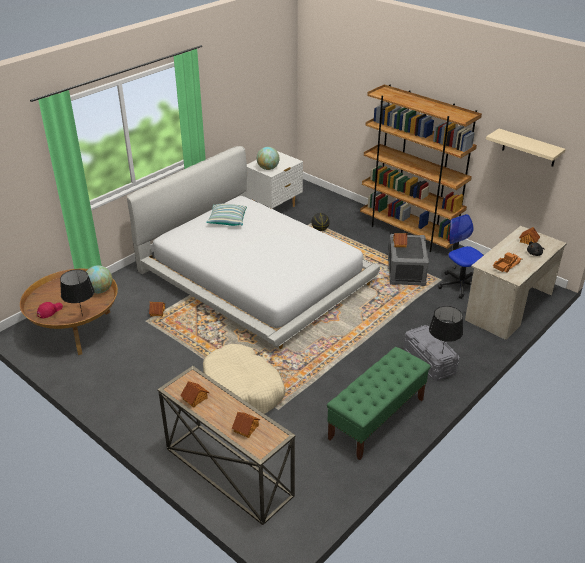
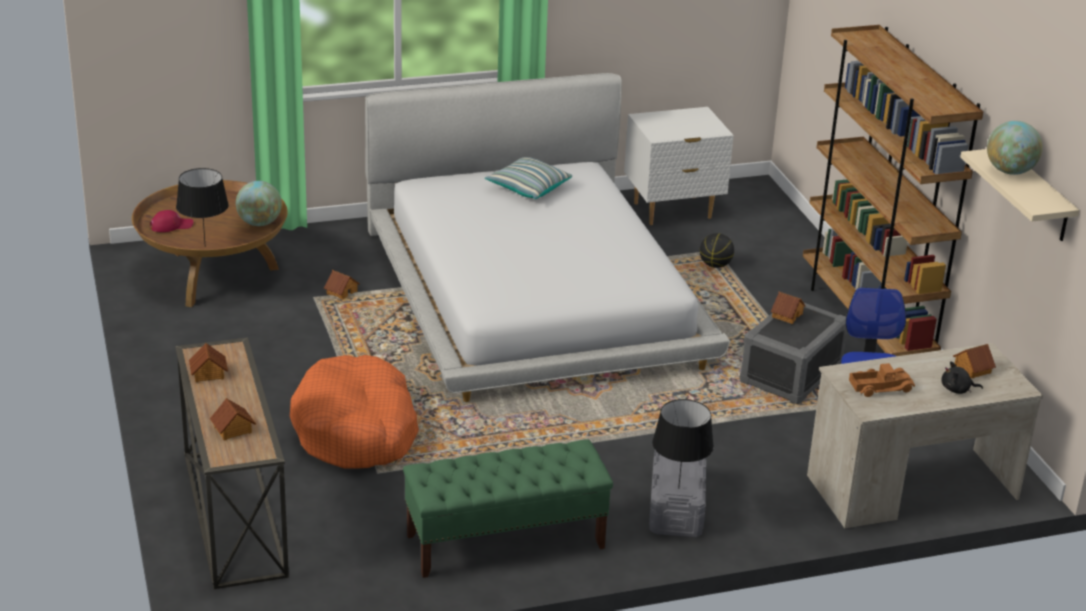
camera: 30 degrees right, 5 degrees down
(243, 389) = (356, 430): beige dog bed -> orange dog bed
(268, 168) = (661, 129): globe -> globe (1010, 171)

